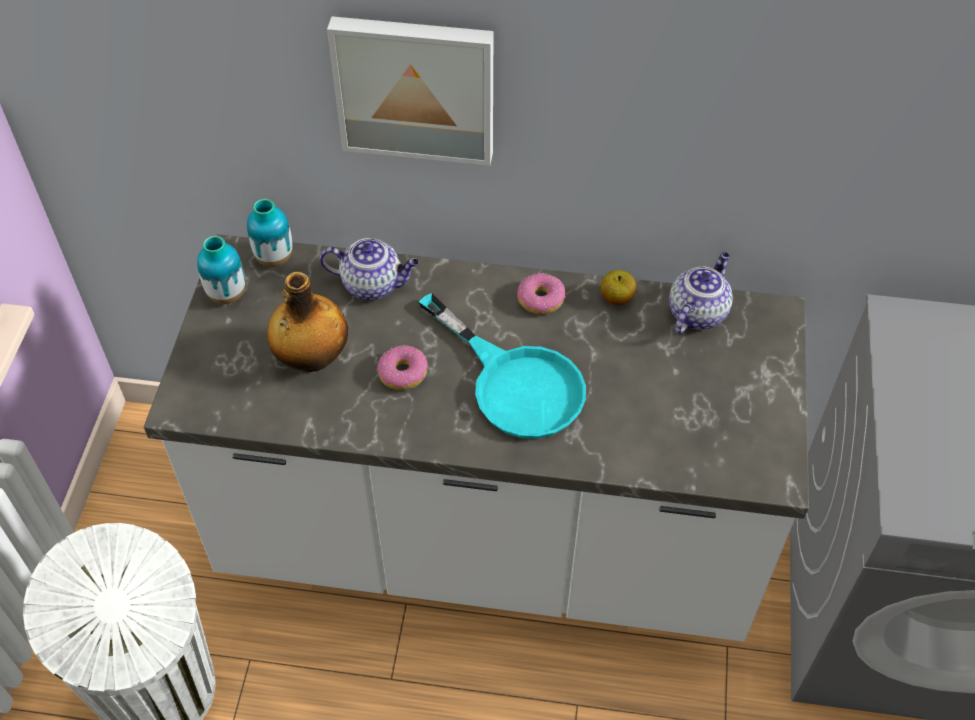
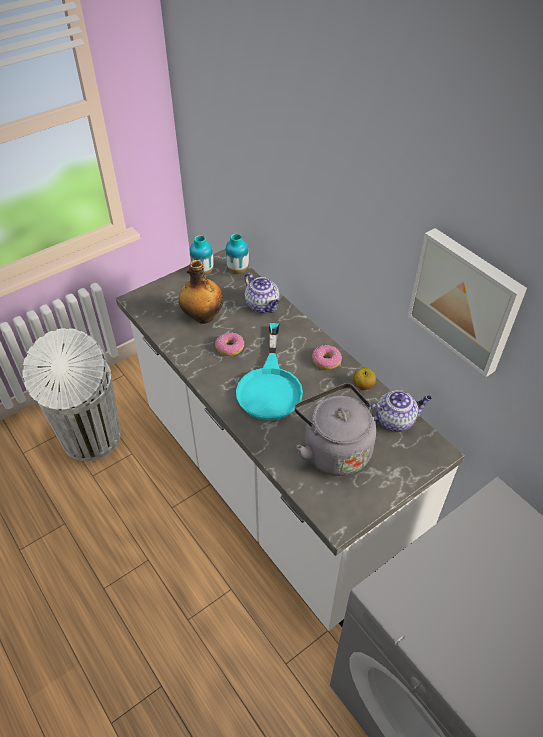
camera: 45 degrees right, 5 degrees down
(415, 87) = (309, 204): picture -> picture (465, 300)
(676, 400) = (333, 449): none -> grey kettle

